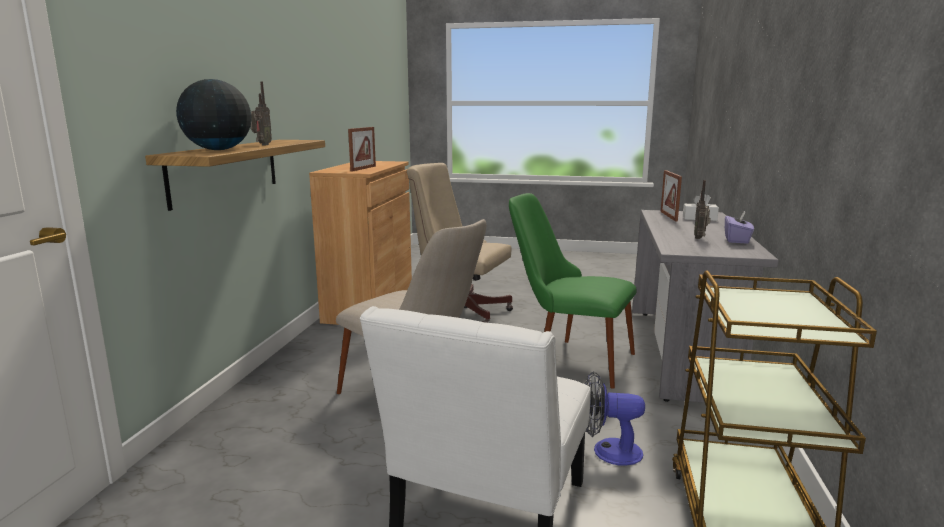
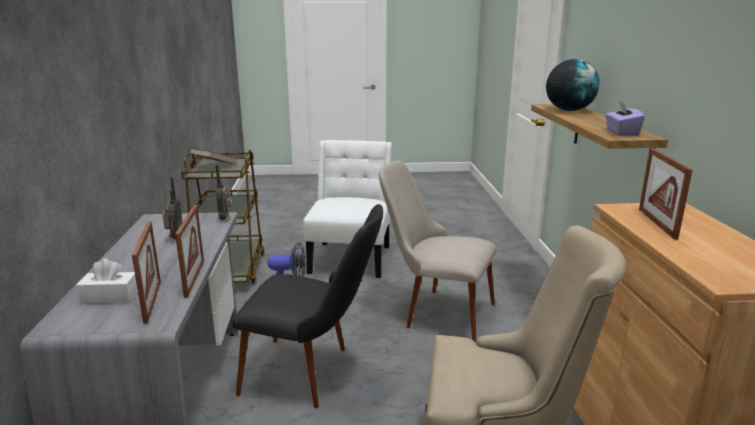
camera: 165 degrees right, 5 degrees up
(261, 145) = (588, 120): radio -> radio (225, 218)
(568, 359) = (313, 373): green chair -> black chair
(652, 221) = (194, 278): none -> picture frame
(737, 240) = (138, 239): purple tissue box -> purple tissue box (621, 133)
(790, 315) = (214, 166): none -> brown book

